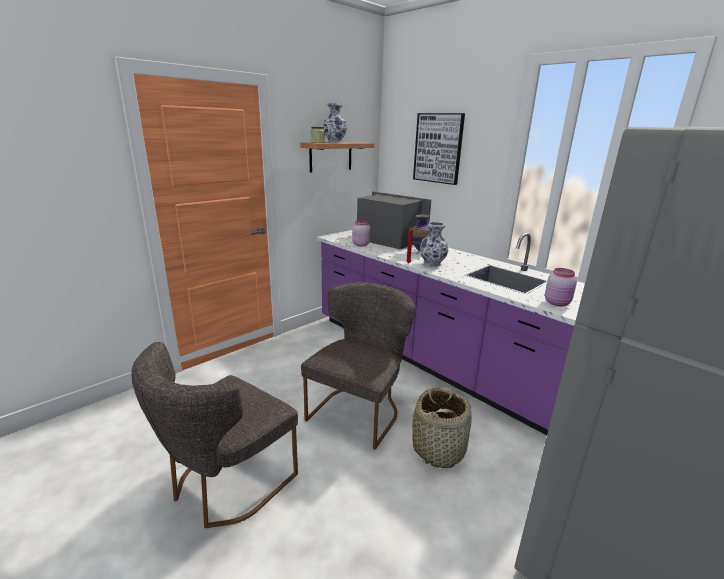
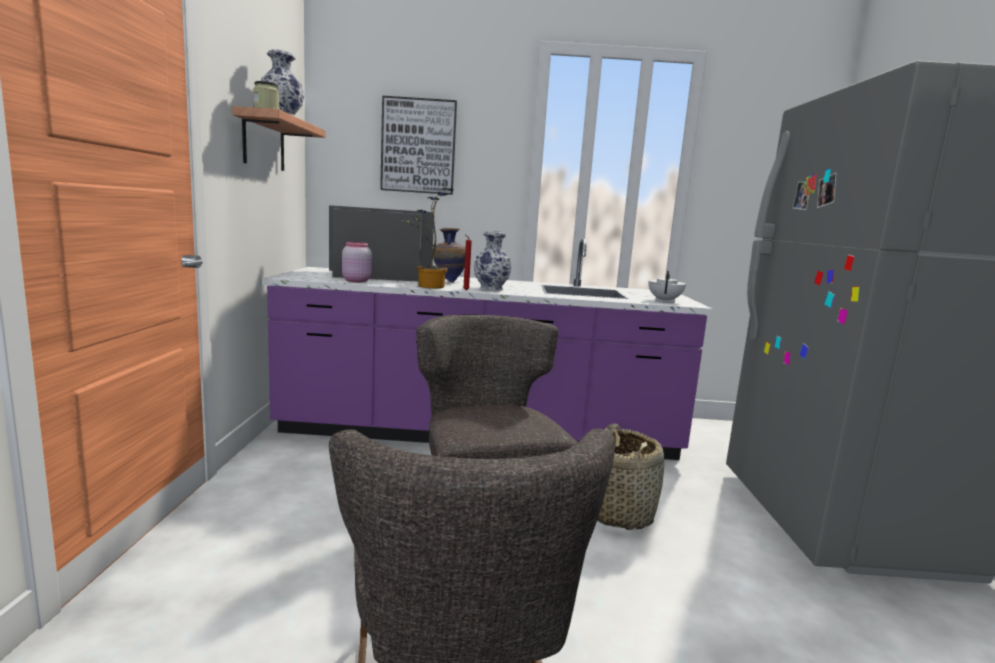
camera: 45 degrees left, 10 degrees down
(391, 255) = (427, 286): none -> potted plant
(558, 303) = (665, 300): pink jar -> white teapot

